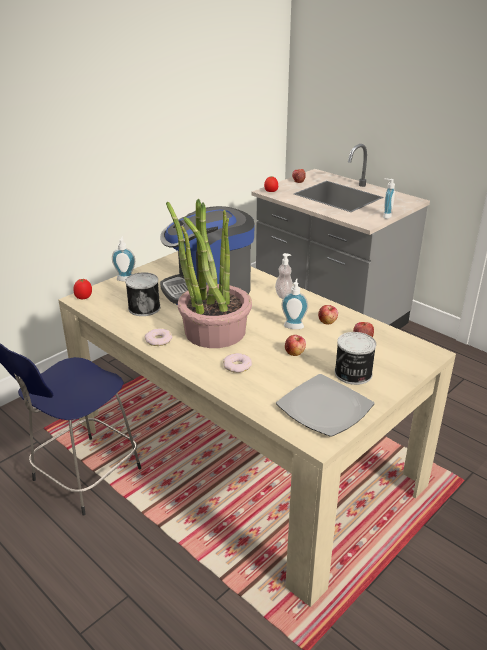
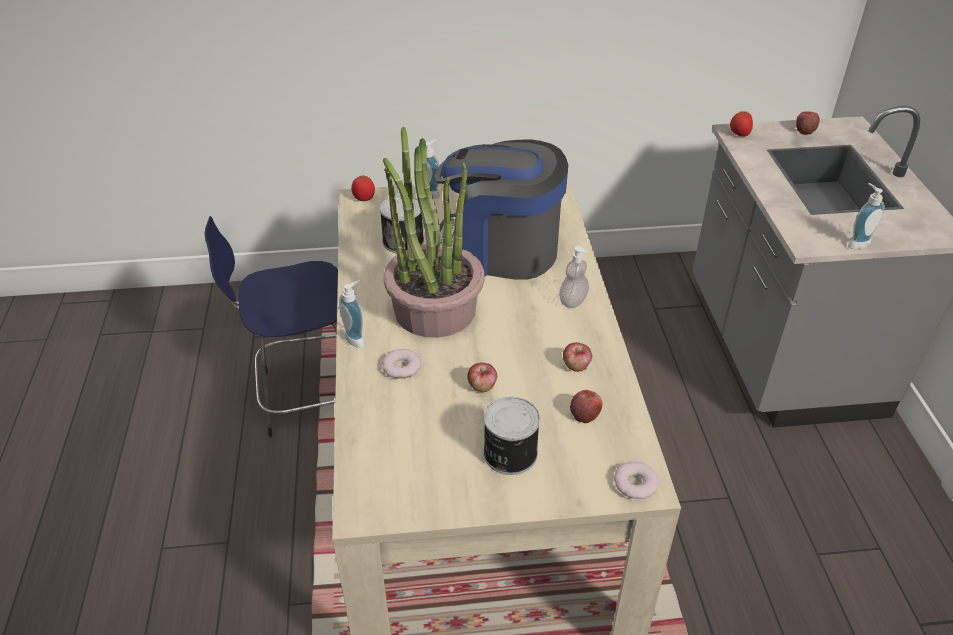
camera: 40 degrees right, 10 degrees up
(158, 340) = (367, 290): donut -> donut (635, 483)
(294, 325) = (529, 349): soap dispenser -> soap dispenser (357, 338)
(324, 407) = (420, 475): plate -> none

